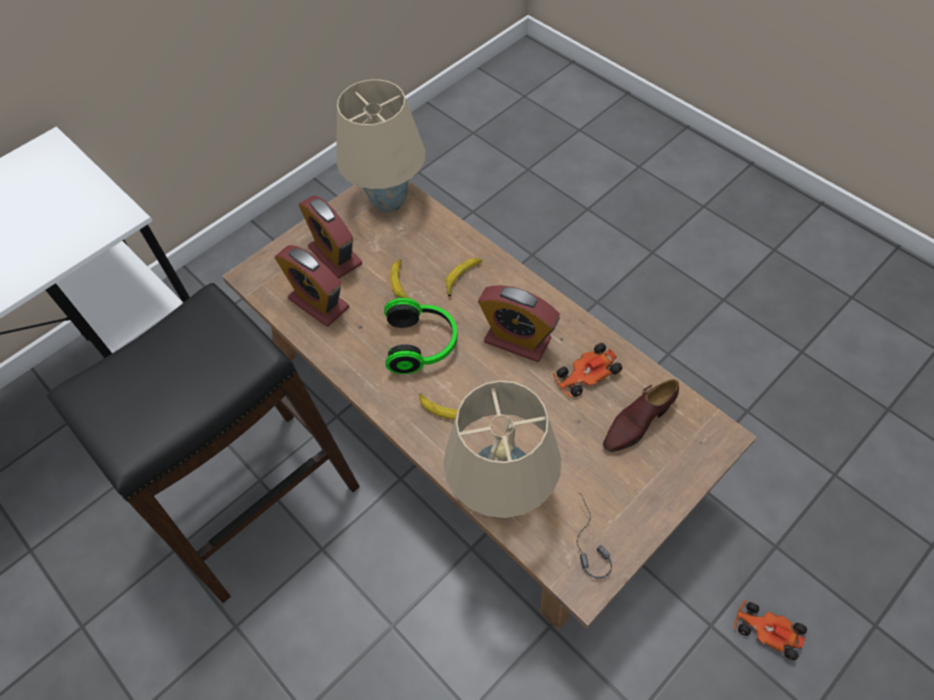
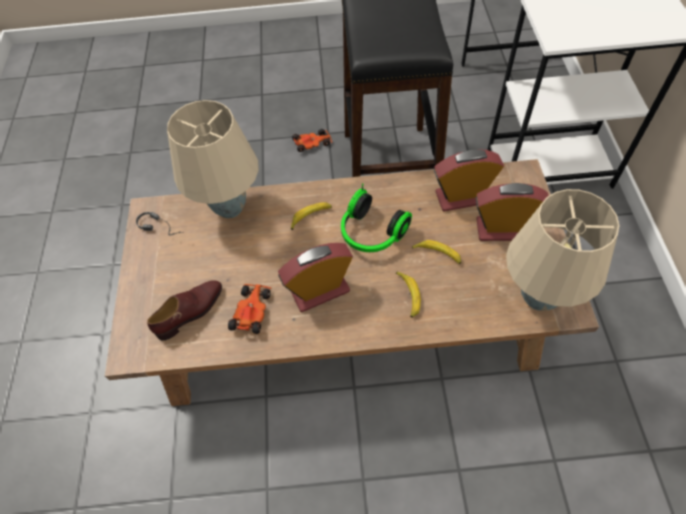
camera: 130 degrees right, 0 degrees up
(637, 422) = (191, 312): brown shoe -> brown shoe turned 45 degrees clockwise
(766, 630) = (68, 359): toy car -> toy car (313, 143)

